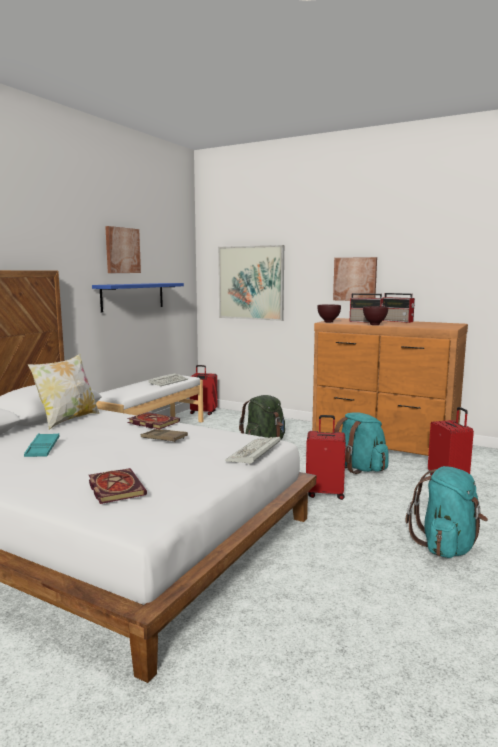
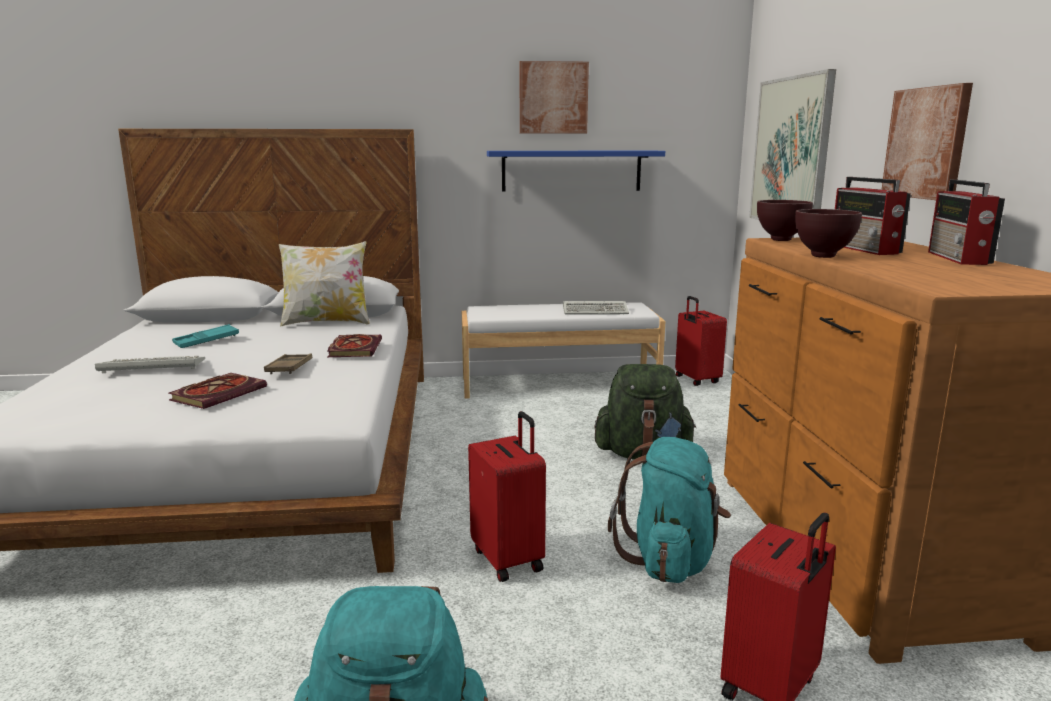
camera: 55 degrees right, 5 degrees up
(114, 488) = (75, 392): book -> book (219, 393)
(254, 453) = (264, 419): keyboard -> keyboard (149, 367)

